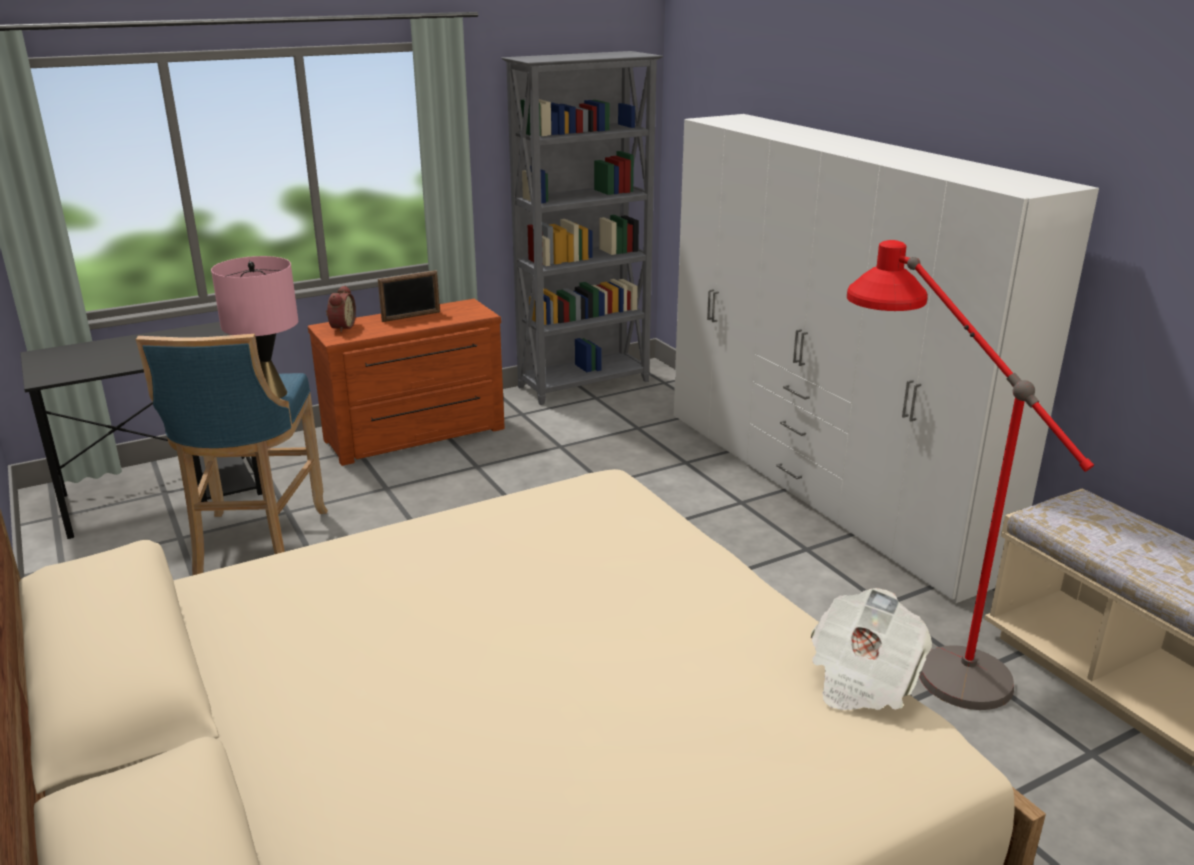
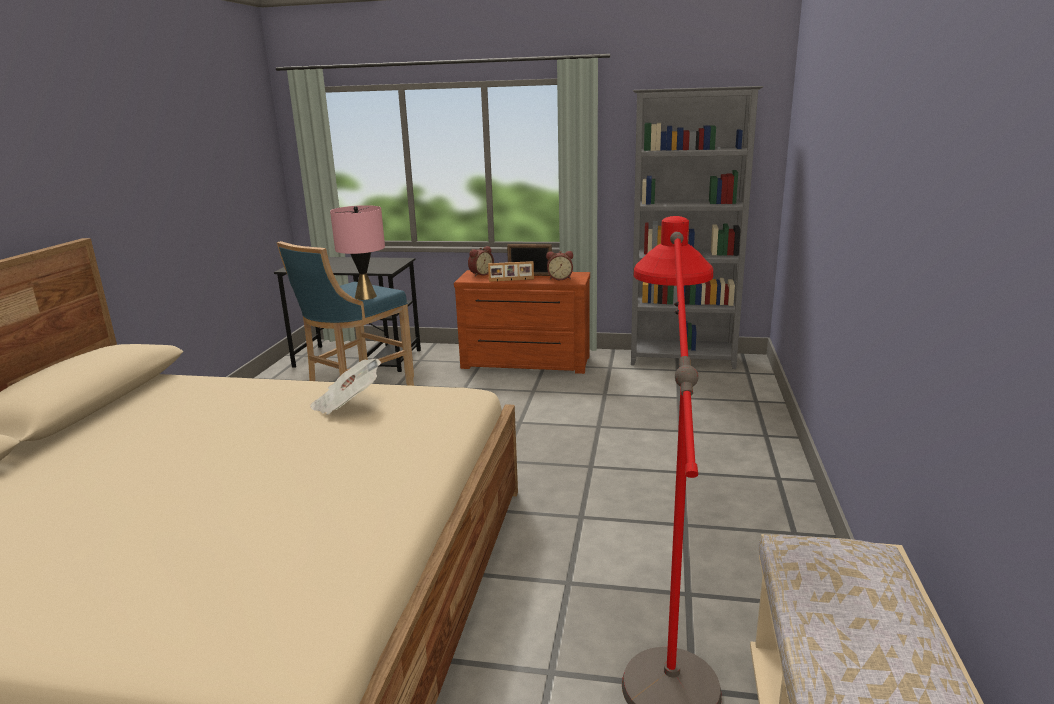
camera: 40 degrees right, 5 degrees down
(401, 328) = (511, 280): none -> picture frame
(456, 314) = (560, 278): none -> alarm clock
(819, 486) = (769, 483): white wardrobe -> none
(862, 677) = (338, 577): newspaper -> newspaper (347, 404)

